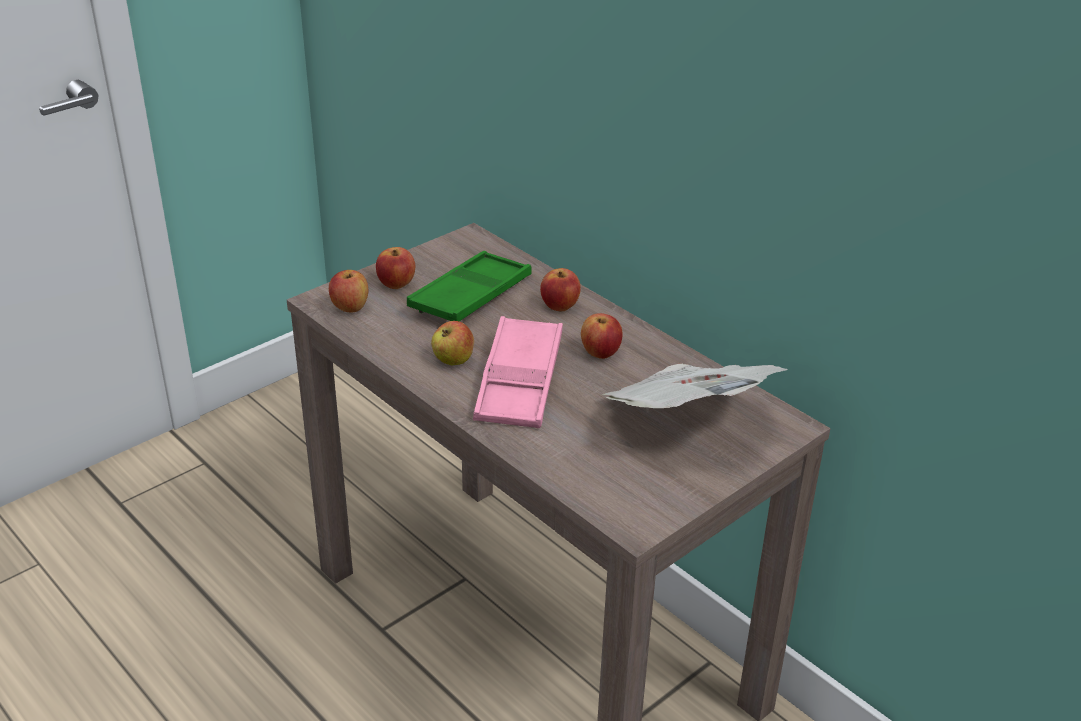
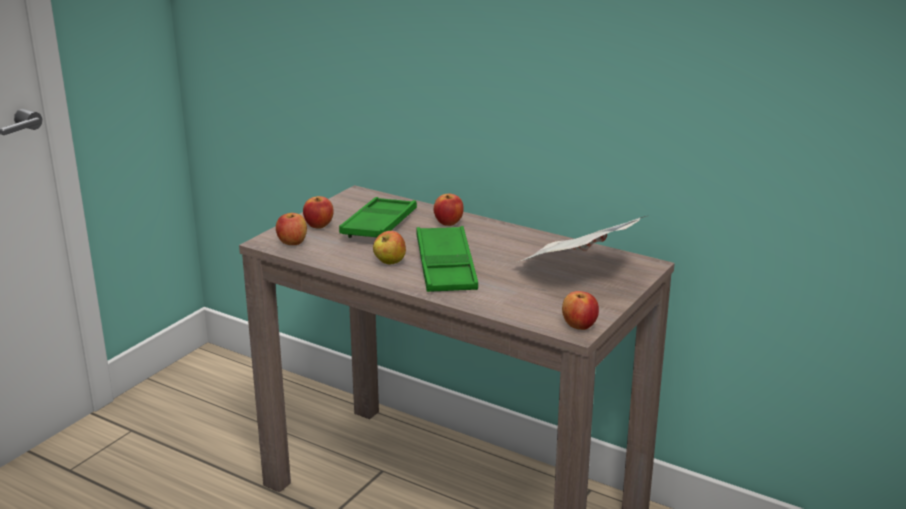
camera: 15 degrees left, 10 degrees down
(519, 381) = (446, 267): pink tray -> green tray
(600, 353) = (494, 244): apple -> apple (579, 326)

